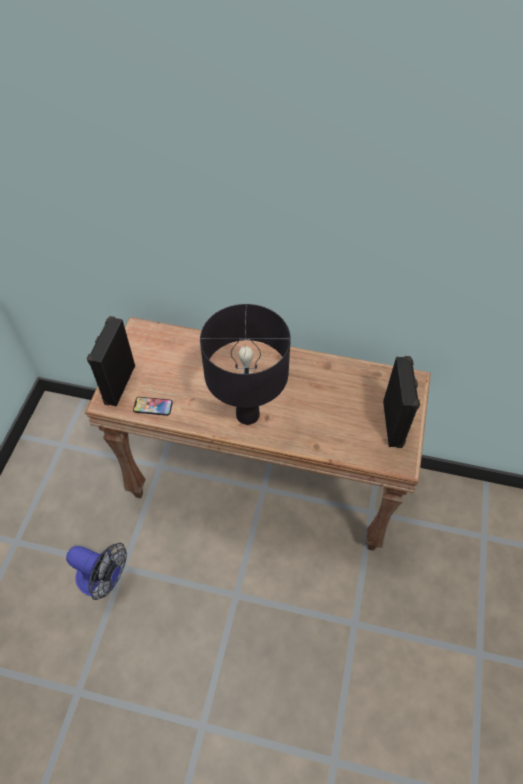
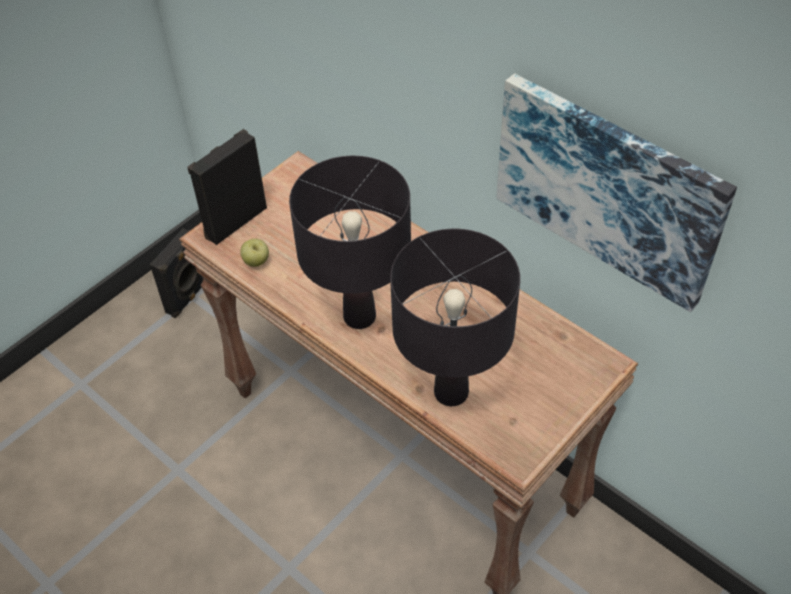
camera: 30 degrees right, 5 degrees down
(104, 579) = (148, 472): fan -> none
(153, 406) = (256, 262): phone -> apple
(337, 439) = (451, 392): none -> black table lamp
(394, 424) = (540, 405): black speaker -> black speaker (188, 298)
(405, 269) = (608, 188): none -> picture

